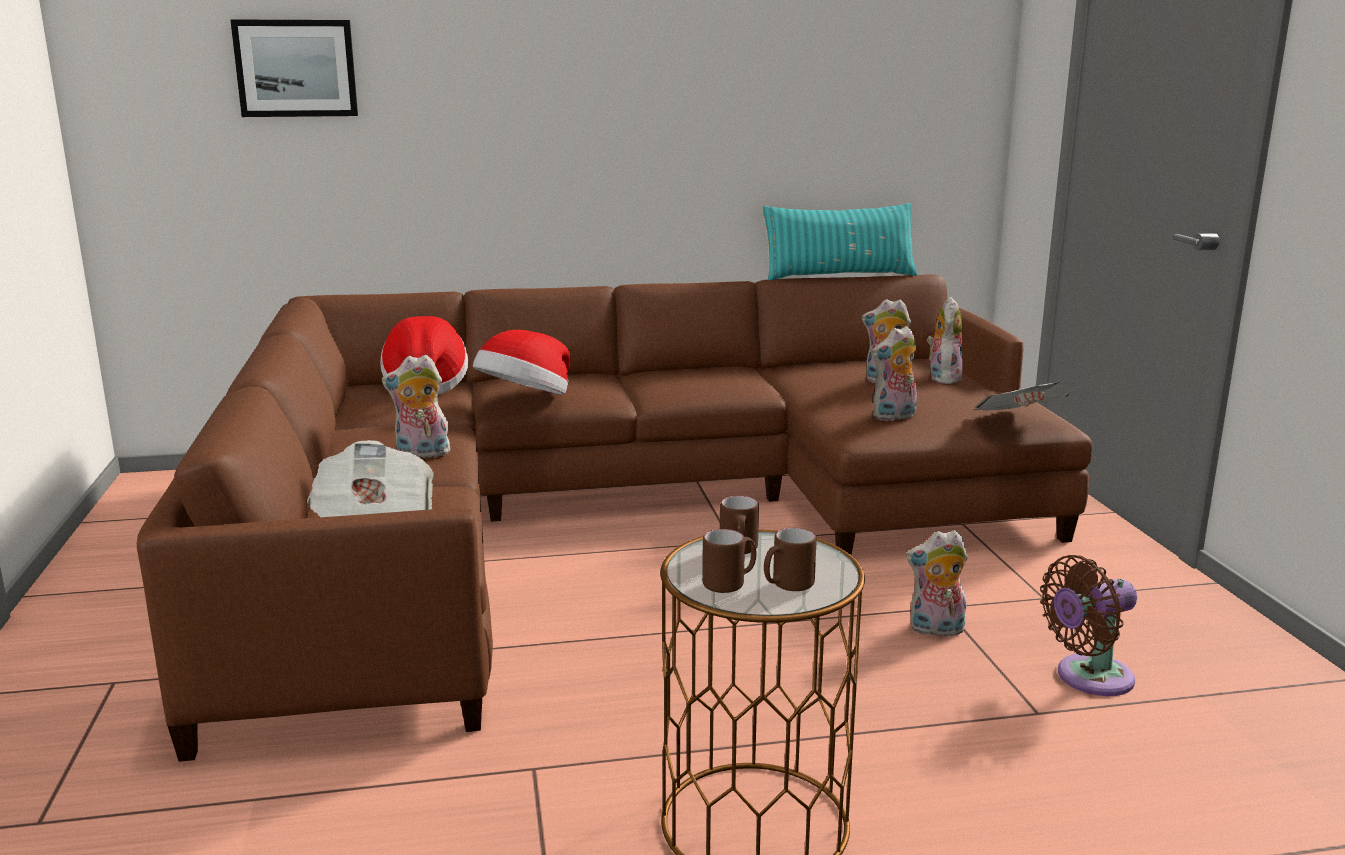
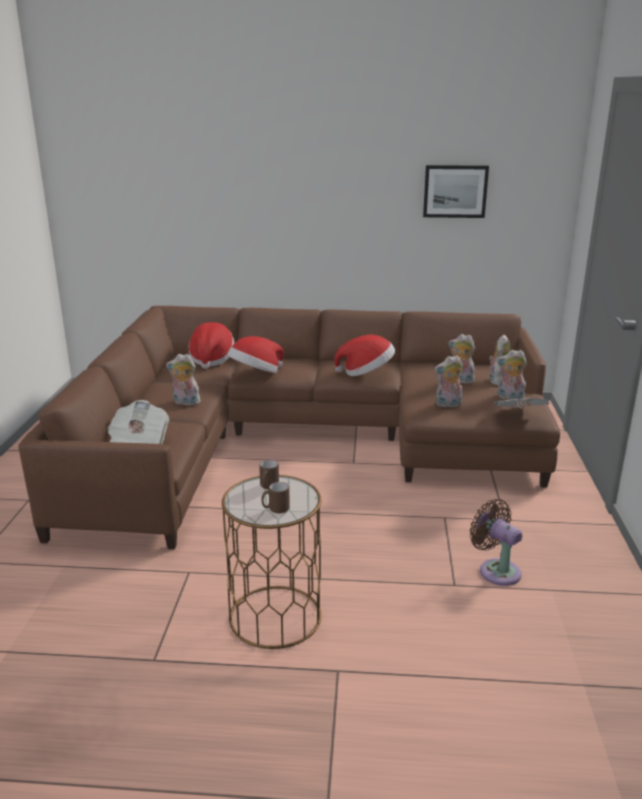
camera: 15 degrees right, 5 degrees up
(296, 68) = (159, 185): picture -> picture (455, 191)
(721, 384) = (366, 373): none -> hat
(730, 584) = (250, 504): brown mug -> none
(839, 276) = (455, 311): turquoise pillow -> none
(935, 630) = (431, 530): plush toy -> plush toy (509, 398)
(1088, 678) = (496, 570): brown fan -> brown fan turned 60 degrees clockwise

